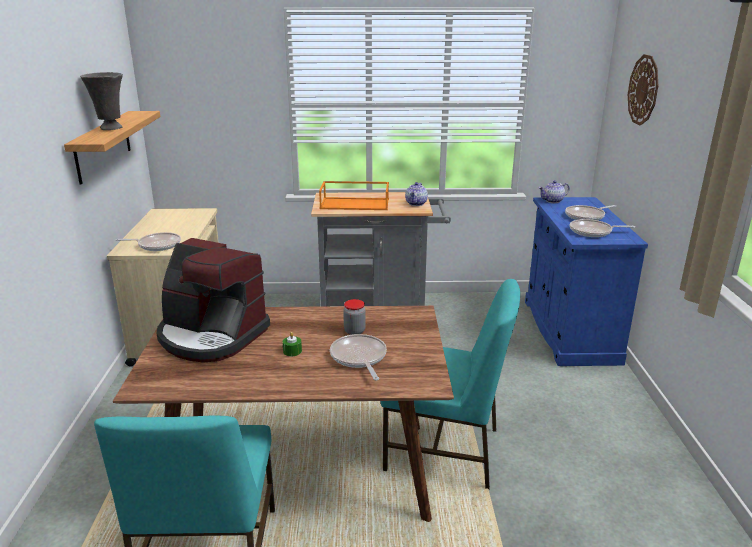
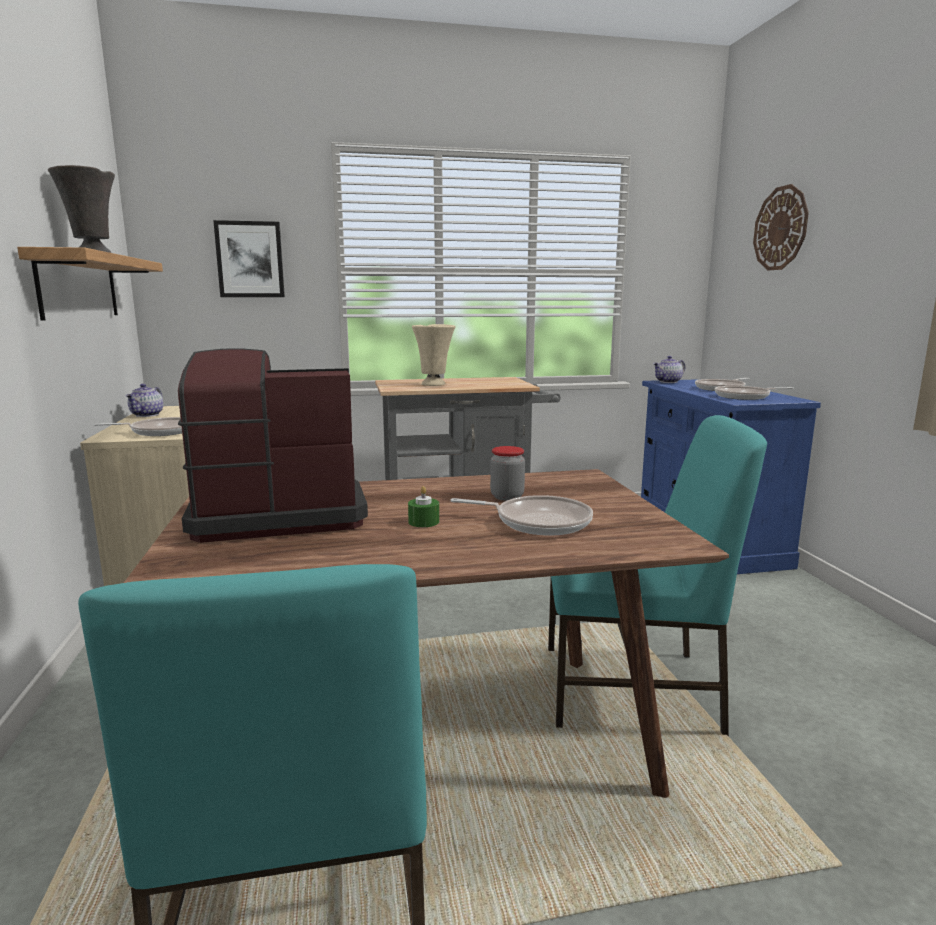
camera: 10 degrees left, 10 degrees down
(211, 336) = (277, 514): coffee machine -> coffee machine turned 150 degrees clockwise
(224, 99) = (250, 259): none -> picture
(355, 204) = (434, 384): orange tray -> beige vase
(359, 358) = (537, 522): frying pan -> frying pan turned 135 degrees clockwise
(416, 204) = (512, 382): teapot -> teapot (147, 415)

